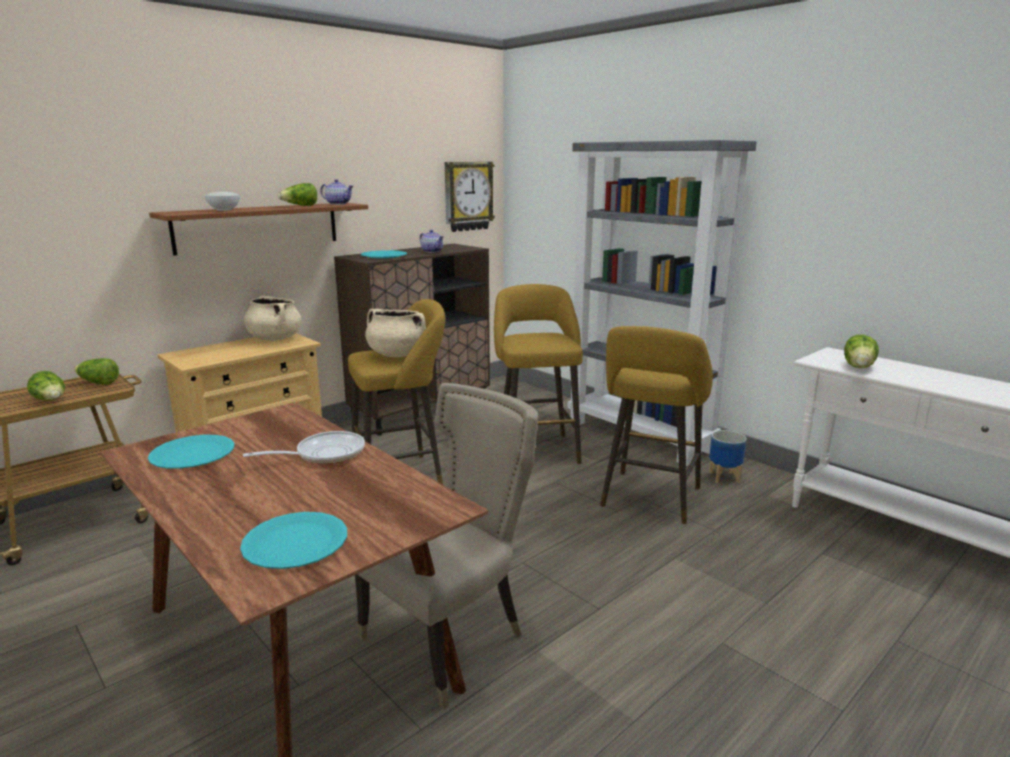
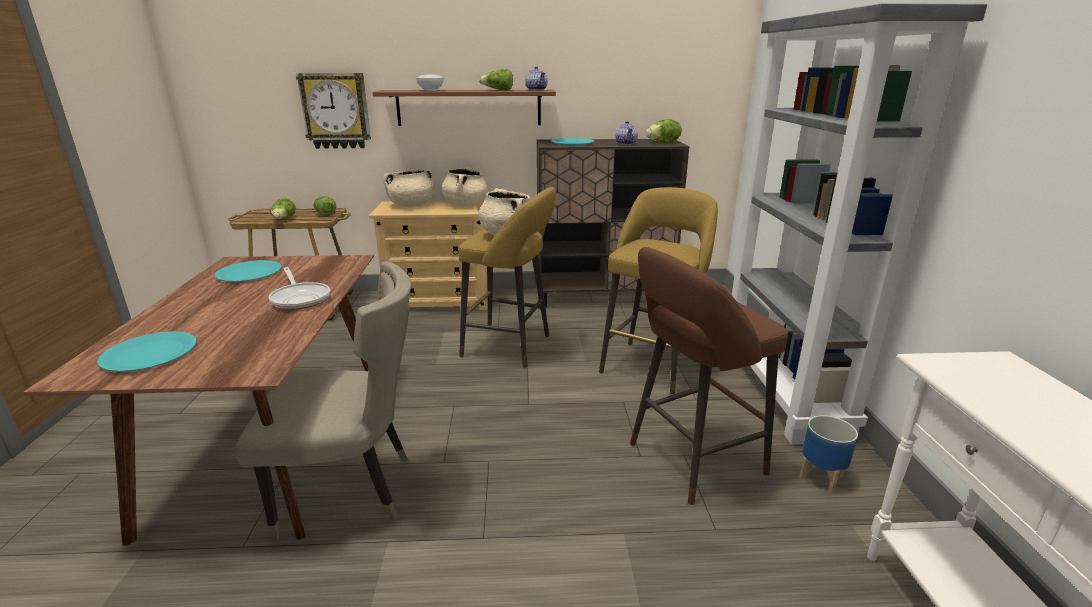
camera: 40 degrees right, 5 degrees up
(210, 351) = (411, 205): none -> beige cooking pot
(324, 454) = (300, 298): frying pan -> frying pan turned 45 degrees clockwise
(468, 196) = (700, 89): wall clock -> wall clock (336, 111)
(649, 499) = (690, 460): yellow stool -> brown stool
(859, 367) = (996, 396): lettuce -> lettuce (663, 142)

